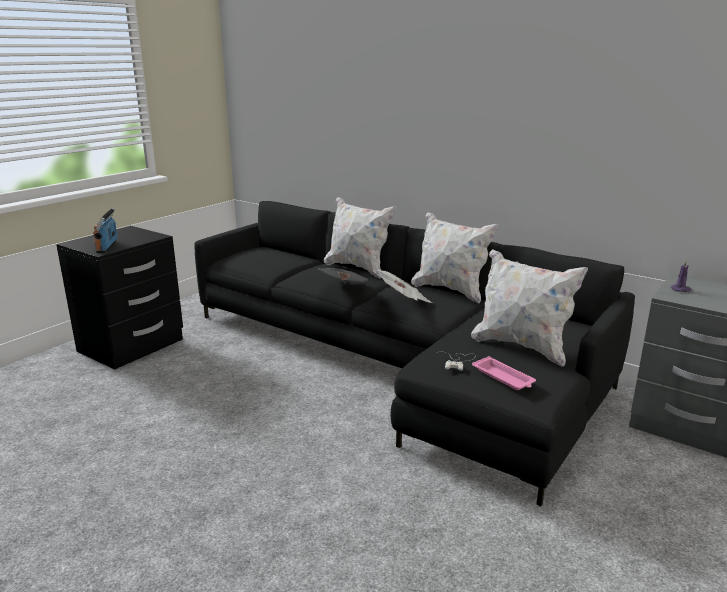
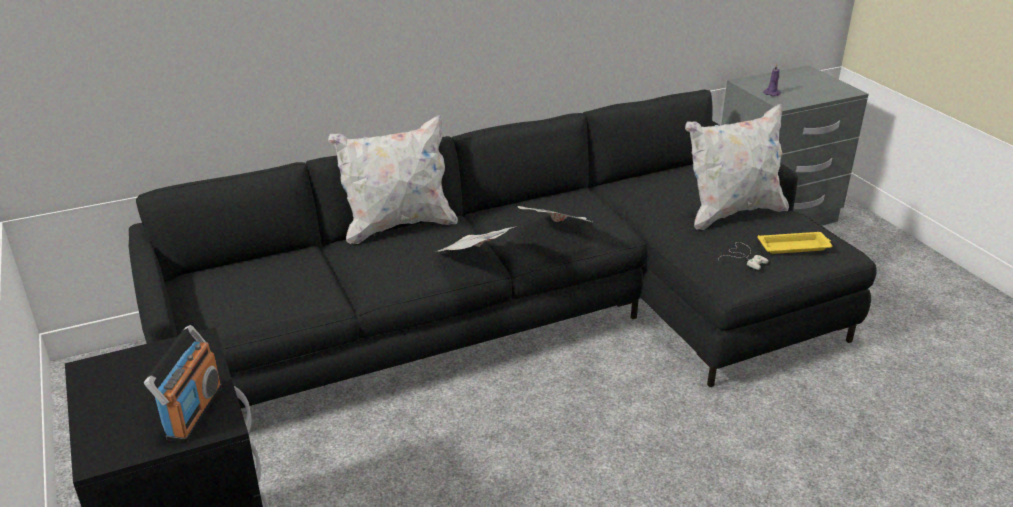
camera: 60 degrees left, 10 degrees up
(107, 247) = (193, 412): radio -> radio turned 105 degrees counterclockwise
(450, 290) = (544, 195): white pillow -> none
(503, 377) = (795, 247): pink tray -> yellow tray

